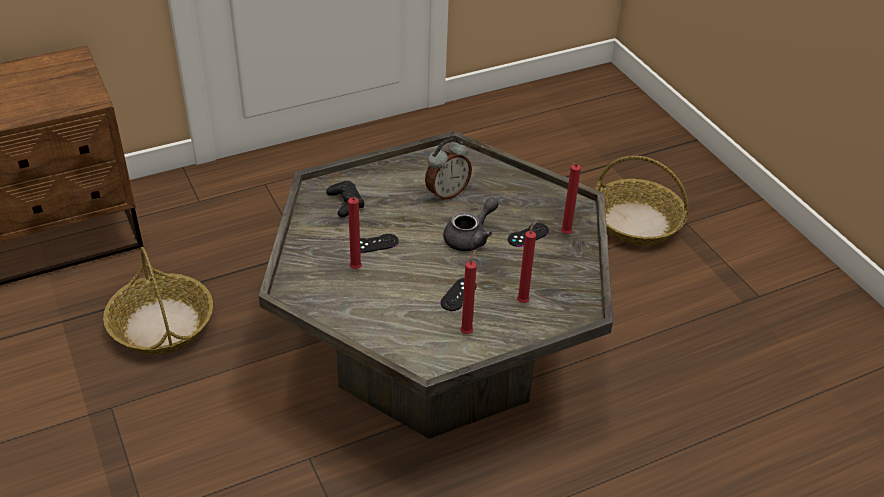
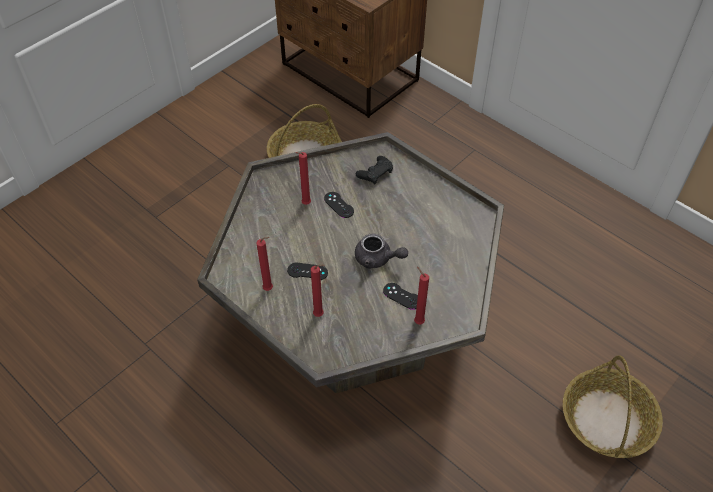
camera: 70 degrees right, 10 degrees up
(446, 193) = (424, 227): alarm clock -> none

